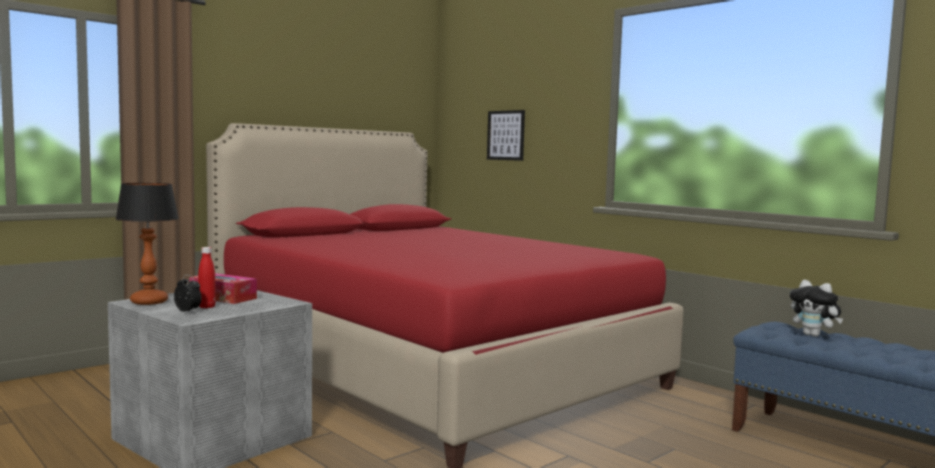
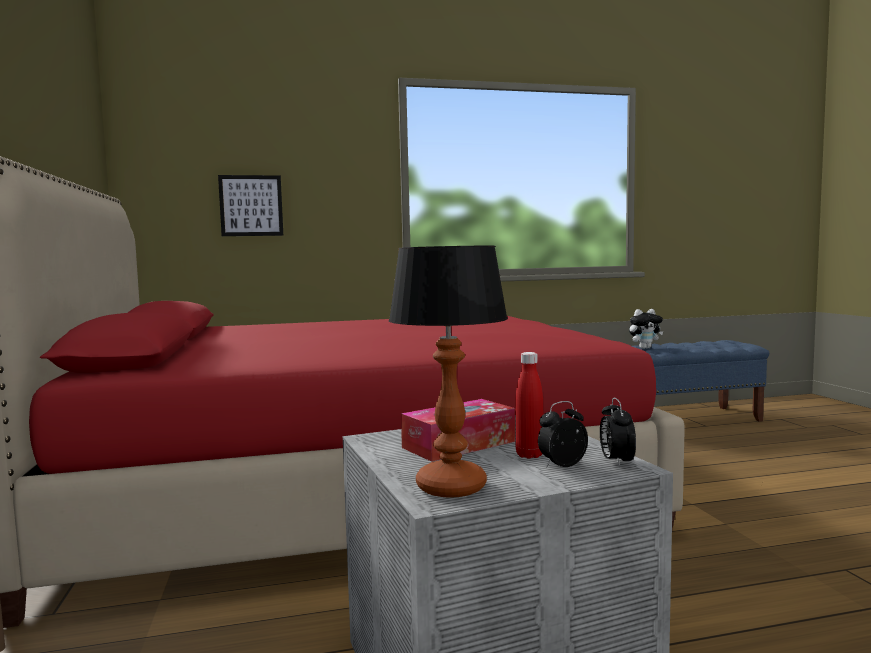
camera: 60 degrees left, 0 degrees up
(198, 318) = (616, 462): none -> alarm clock

